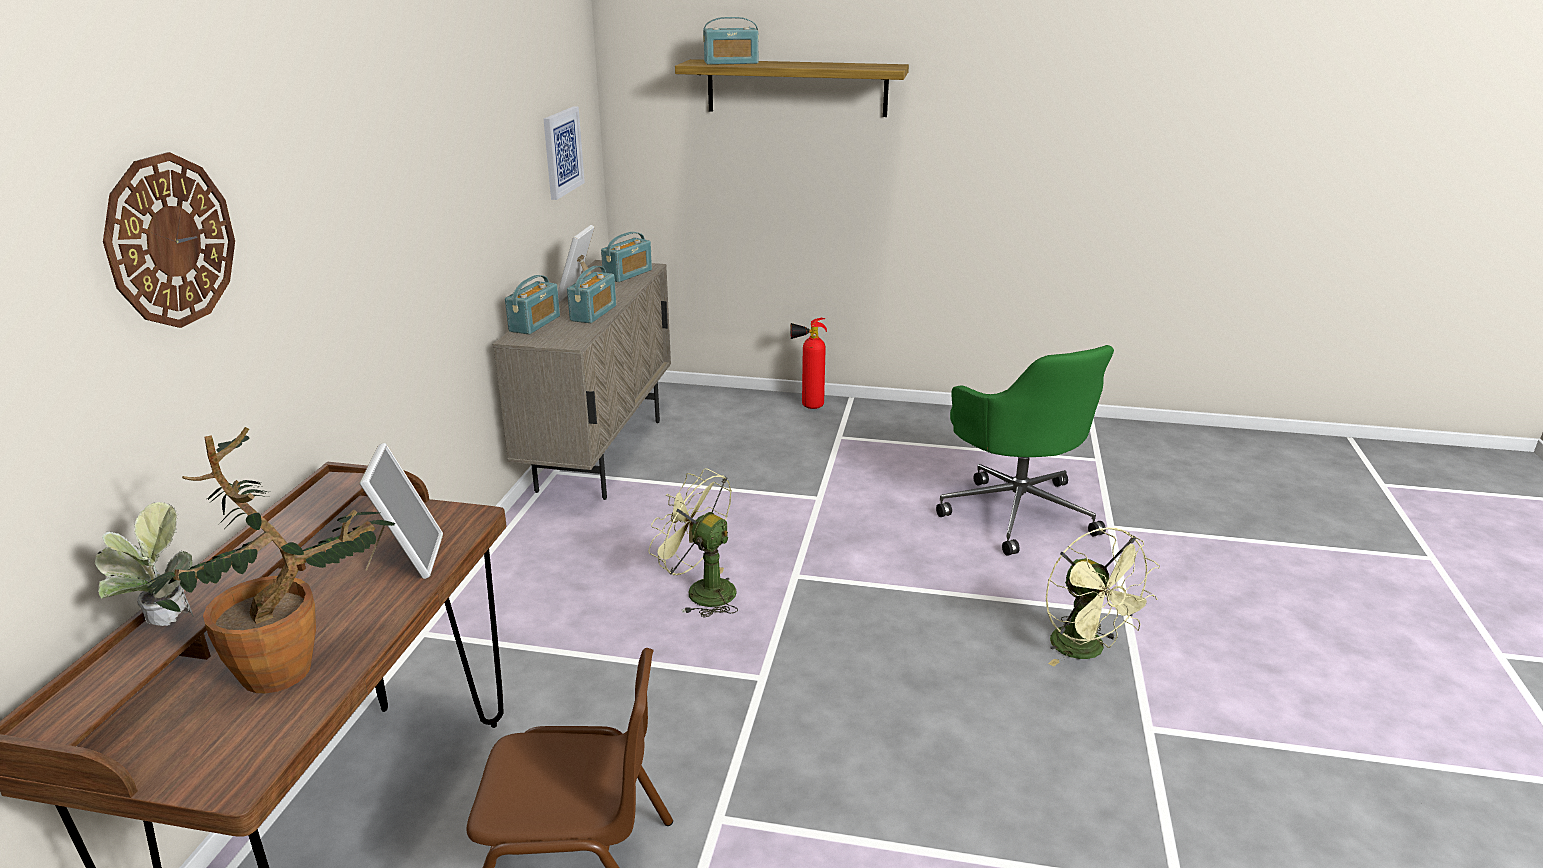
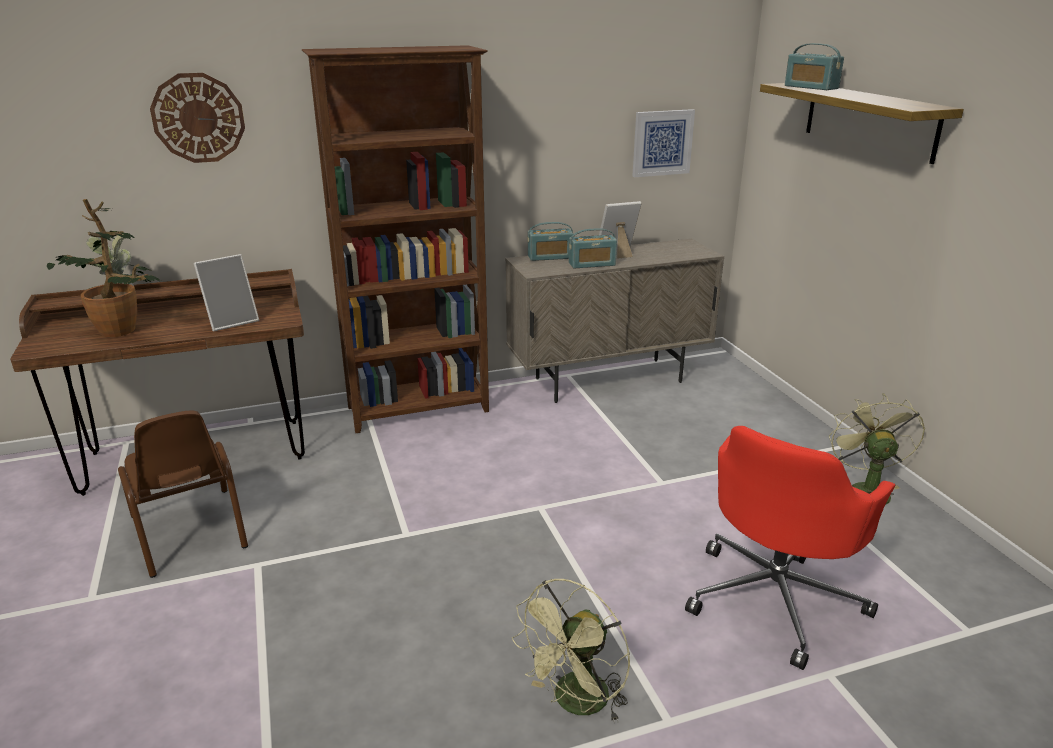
camera: 60 degrees right, 0 degrees up
(496, 592) = (419, 410): none -> brown bookcase
(628, 274) = (680, 252): radio -> none
(701, 591) = (484, 476): green fan -> green fan (864, 489)
(807, 406) = (801, 430): fire extinguisher -> none
(1017, 511) = (775, 597): green office chair -> red office chair

